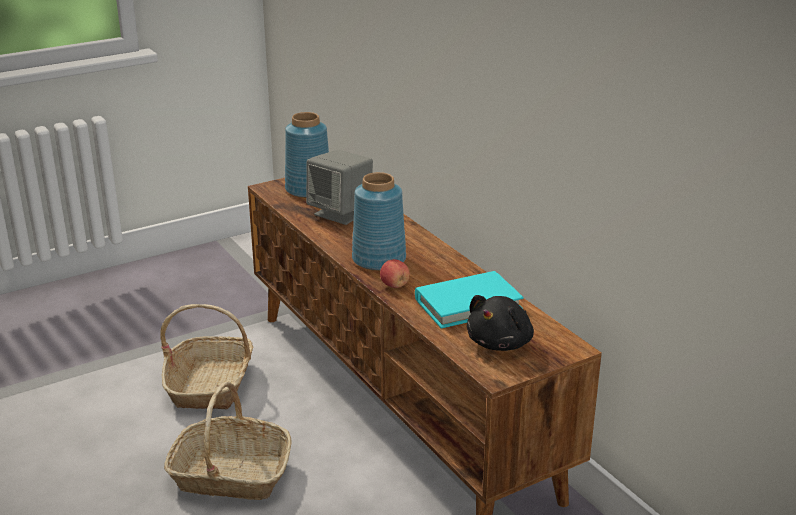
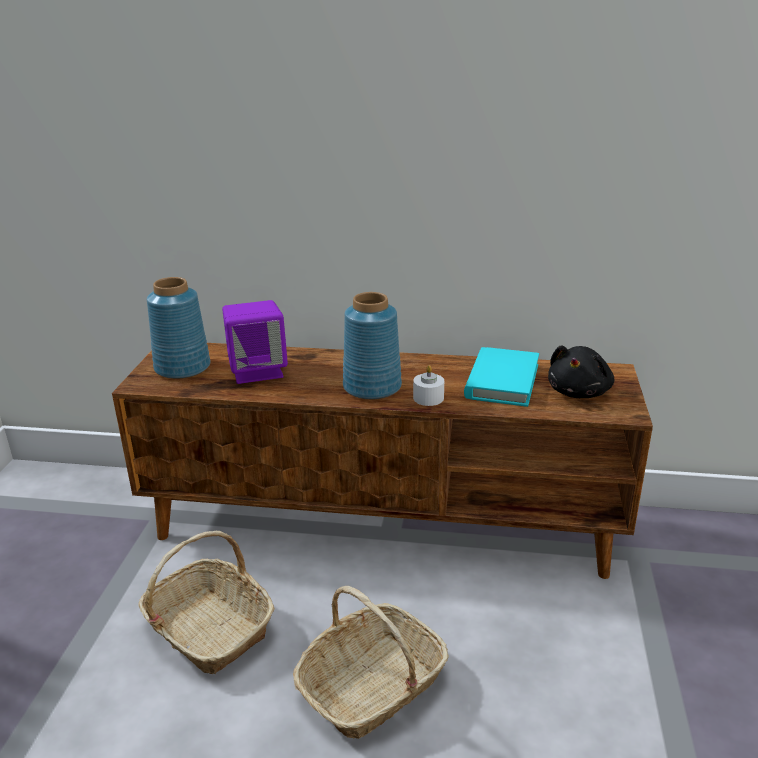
camera: 50 degrees left, 0 degrees up
(341, 213) = (258, 371): grey speaker -> purple speaker
(394, 285) = (428, 398): apple -> white candle
(501, 343) = (579, 392): black plush toy -> black plush toy turned 45 degrees clockwise

